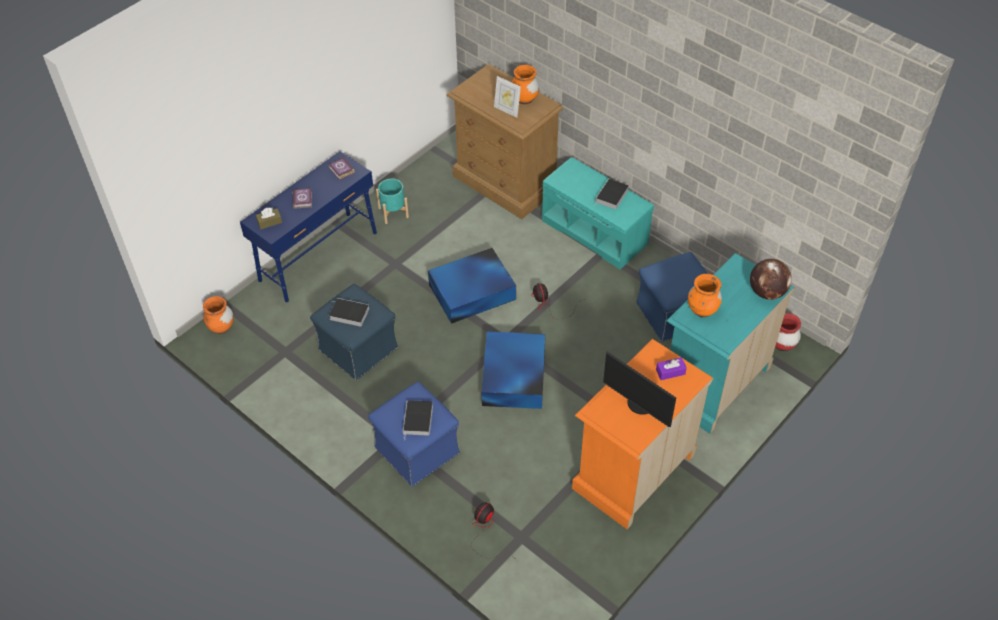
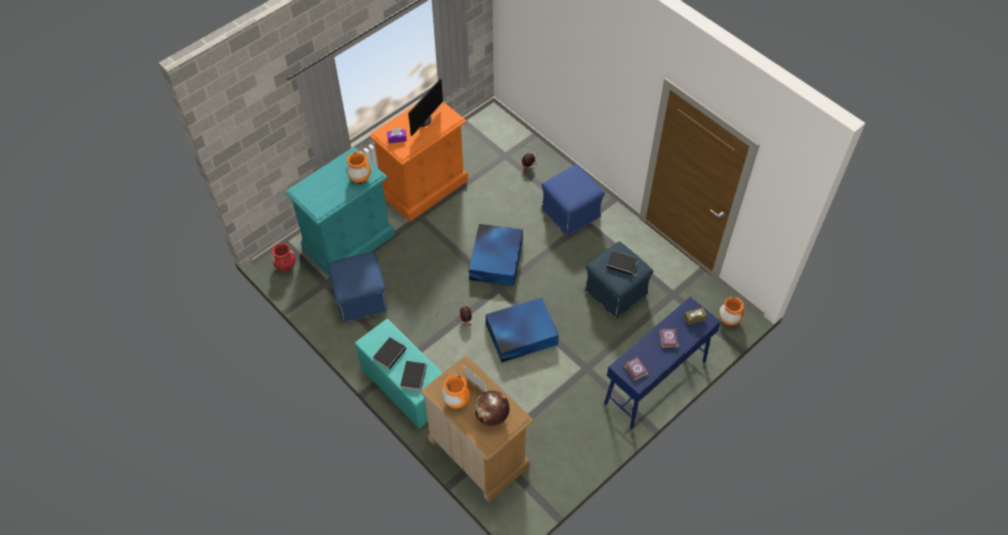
camera: 175 degrees left, 5 degrees up
(393, 212) = (588, 426): turquoise planter -> none
(418, 420) = (569, 181): book -> book (413, 376)
(639, 405) = (423, 120): monitor -> monitor turned 75 degrees clockwise
(767, 292) = (307, 188): globe -> globe (492, 416)

